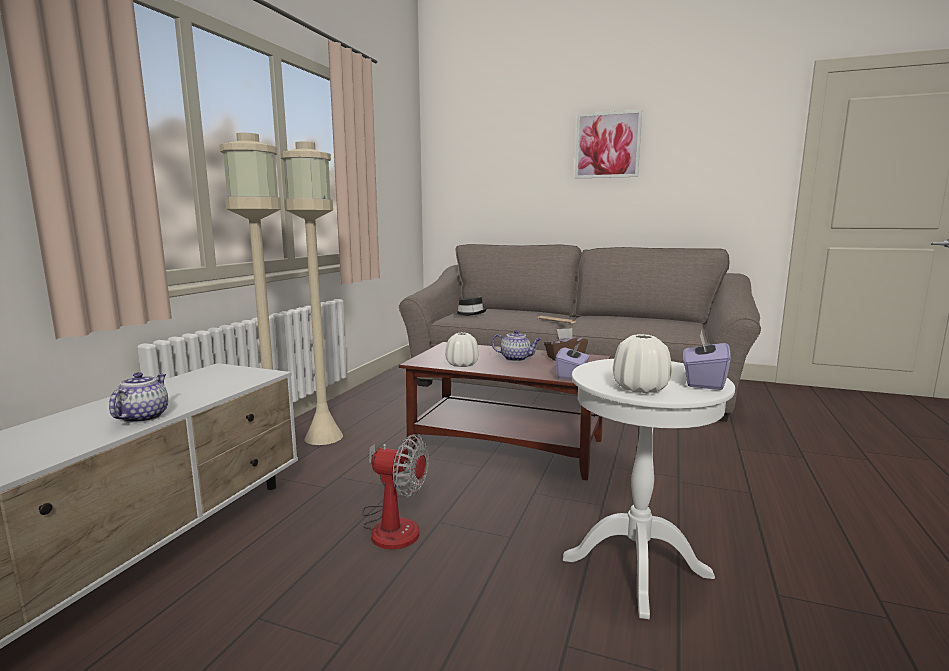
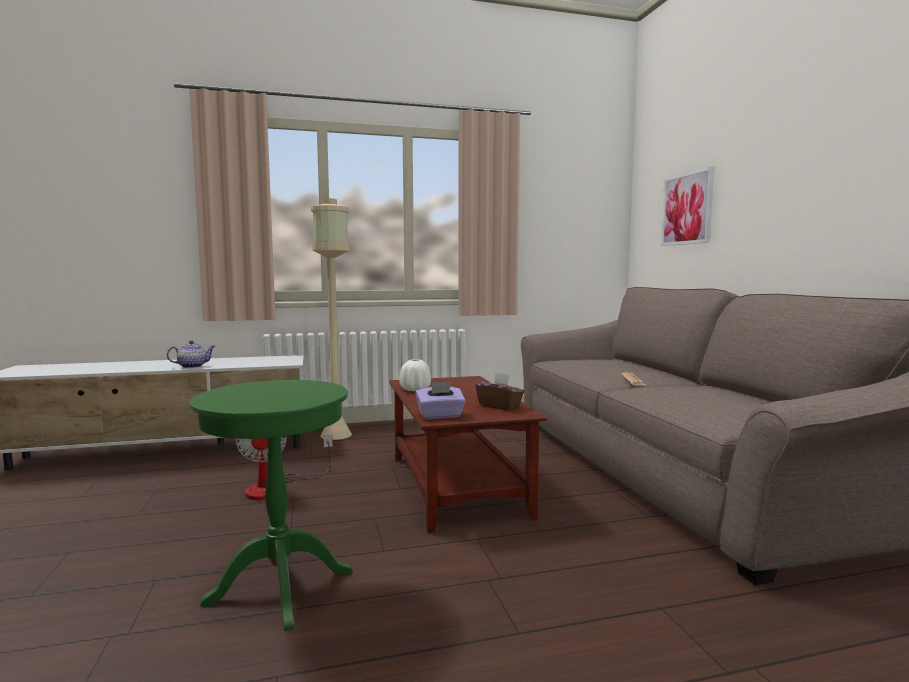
camera: 55 degrees right, 5 degrees down
(324, 437) = (384, 434): beige floor lamp -> none
(470, 314) = (579, 361): black hat -> none
(516, 359) = (464, 396): teapot -> none
(607, 145) = (801, 147): picture -> picture (687, 209)
(636, 567) = (280, 587): white side table -> green side table
(640, 388) = (226, 394): white vase -> none
(703, 381) = (266, 404): purple tissue box -> none

